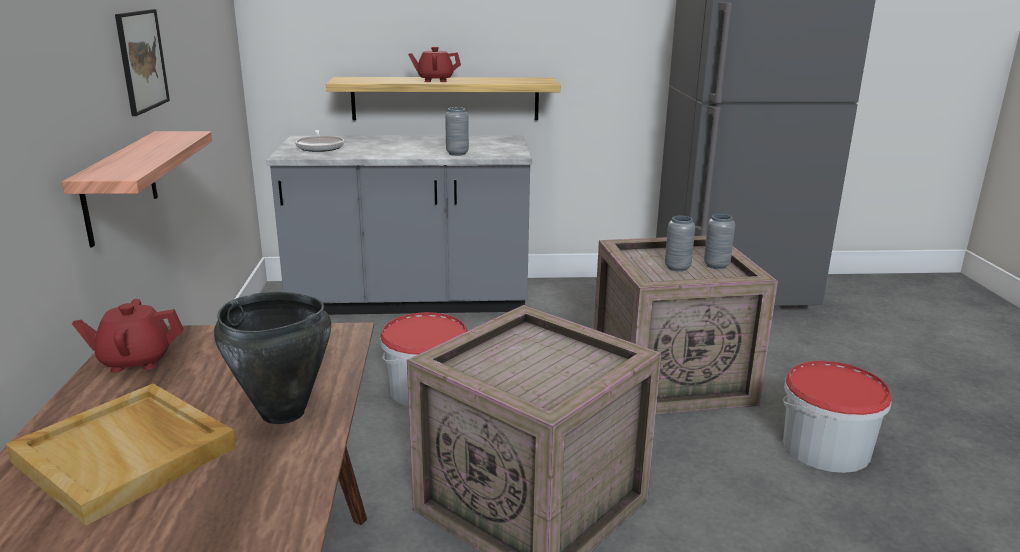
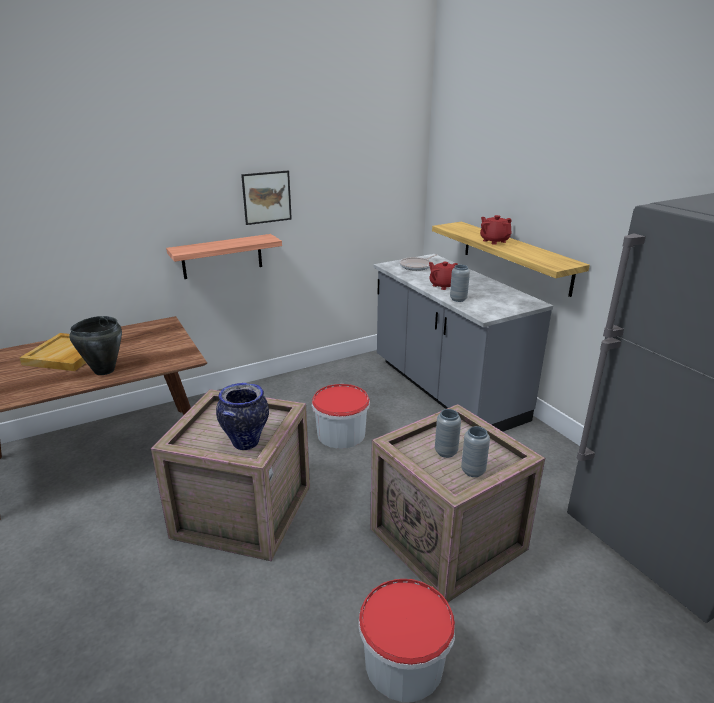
camera: 65 degrees right, 5 degrees up
(135, 361) = (143, 330): red teapot -> red teapot (443, 286)
(579, 360) = (246, 442): none -> vase

